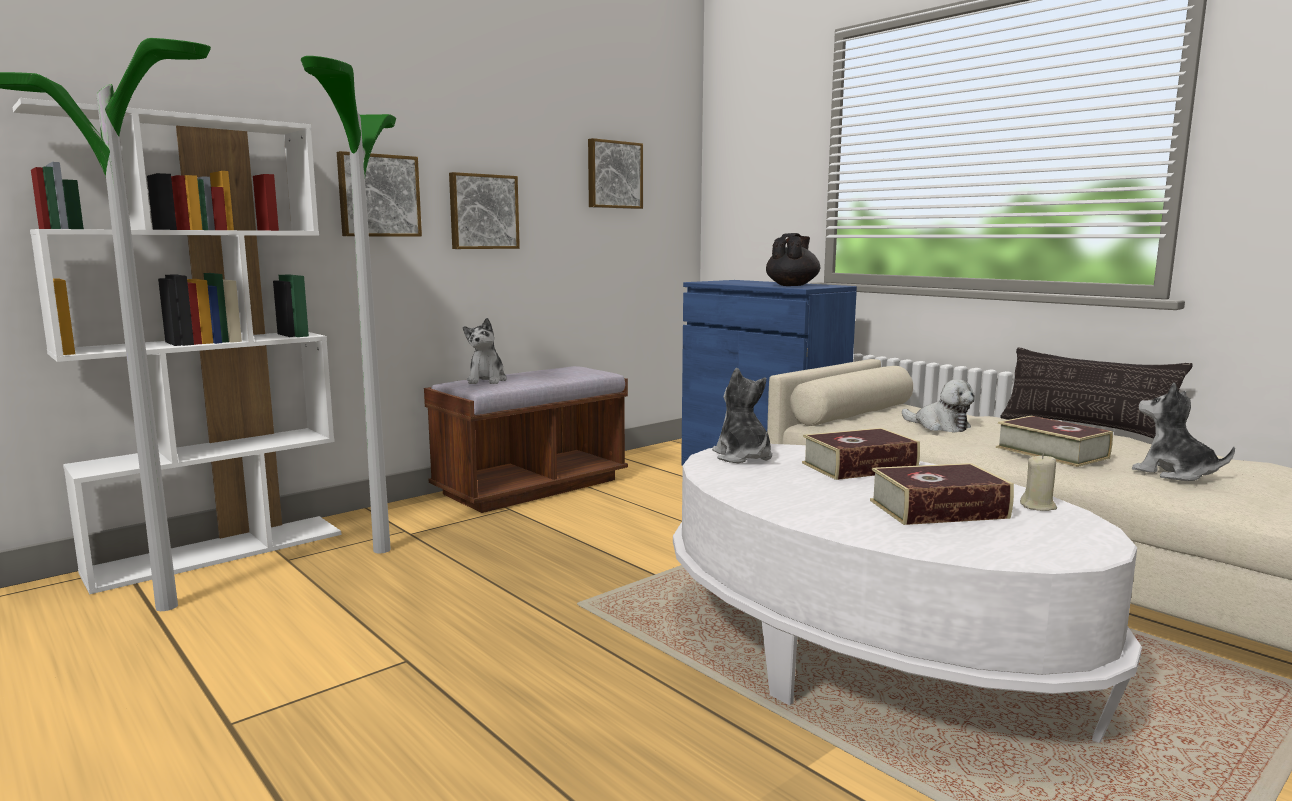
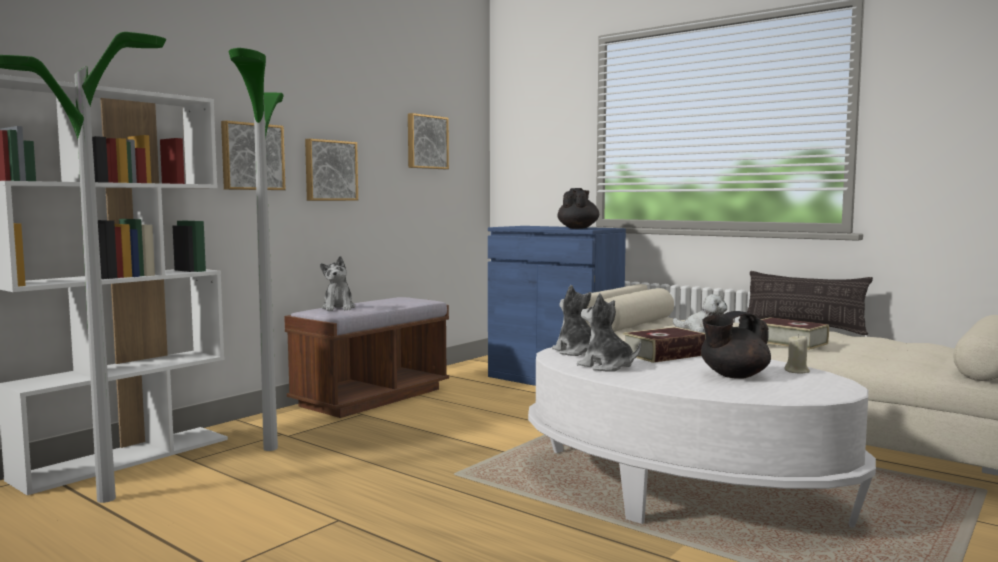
camera: 10 degrees left, 5 degrees down
(938, 509) = (733, 376): book -> black teapot
(1174, 473) = (872, 351): plush toy -> plush toy (606, 367)

